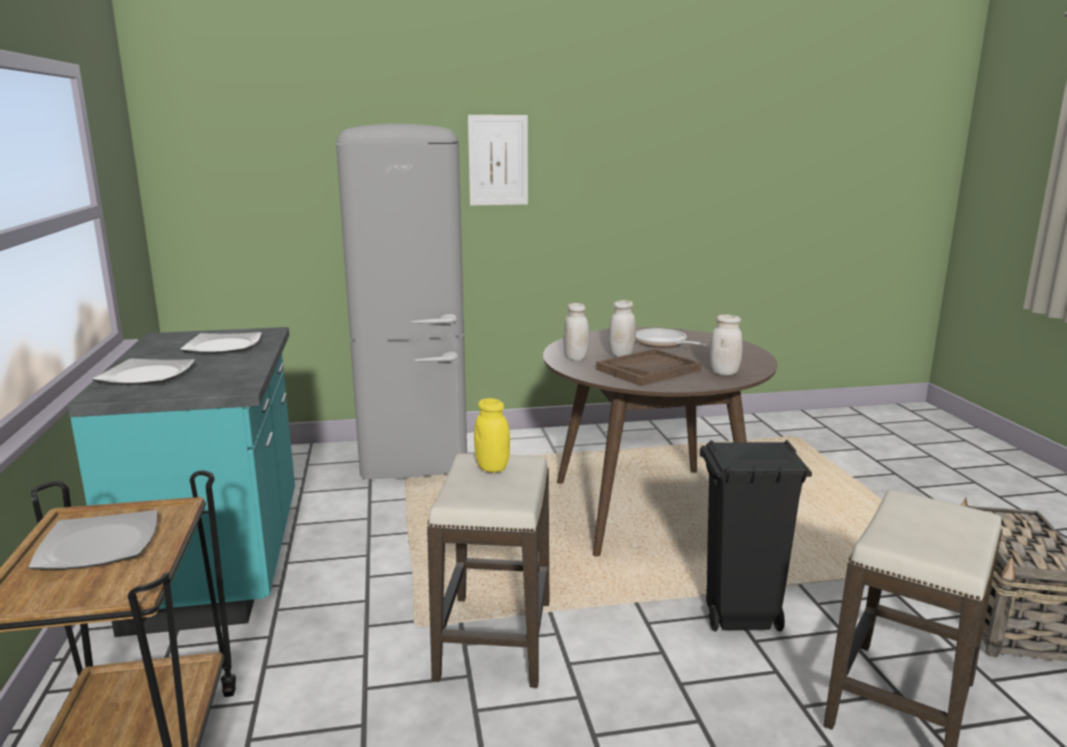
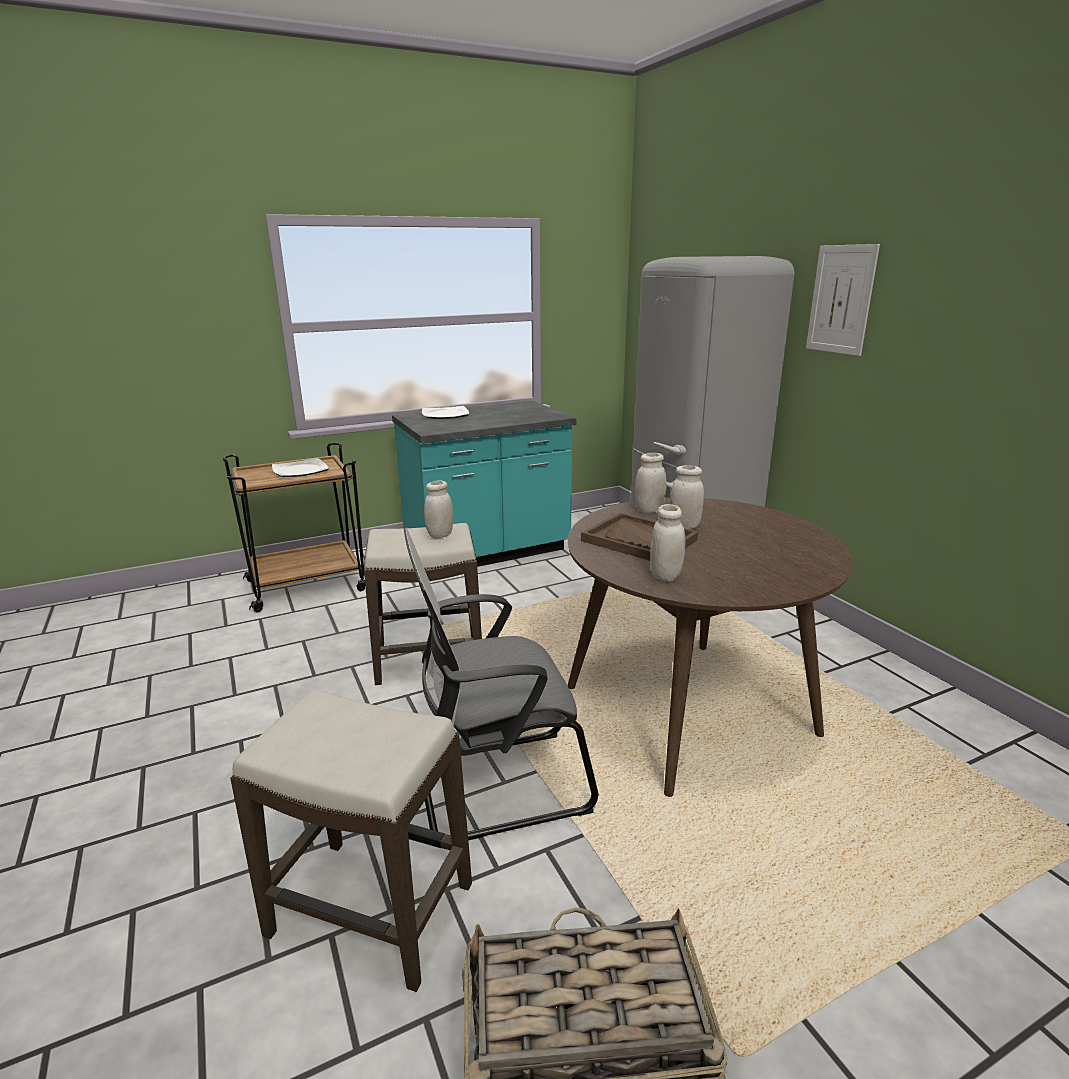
camera: 75 degrees right, 5 degrees up
(222, 346) = (514, 415): plate -> none
(492, 467) = (440, 535): yellow jar -> white jar
(663, 343) = (755, 541): frying pan -> none
(739, 618) = (496, 785): black trash can -> chair

